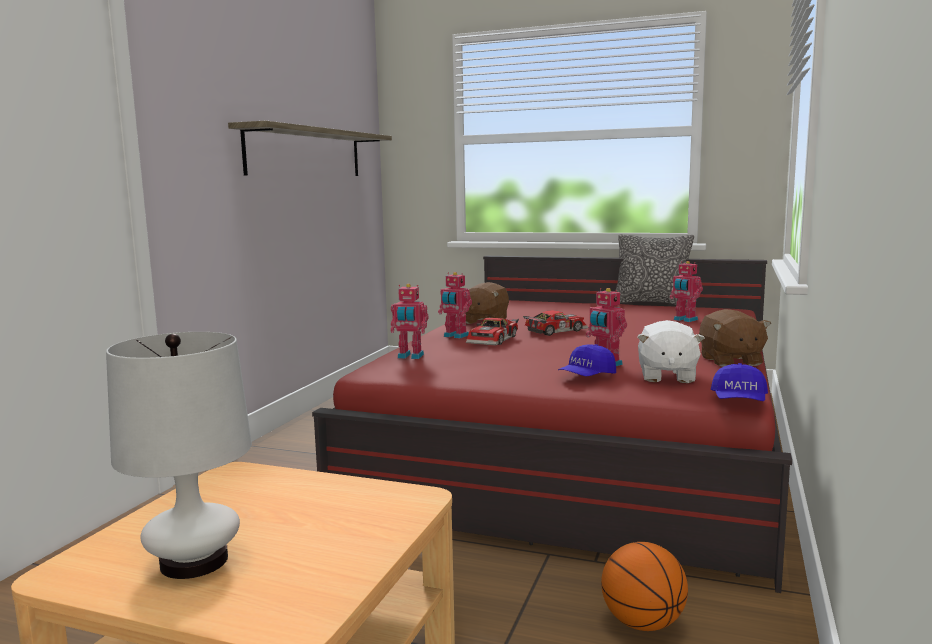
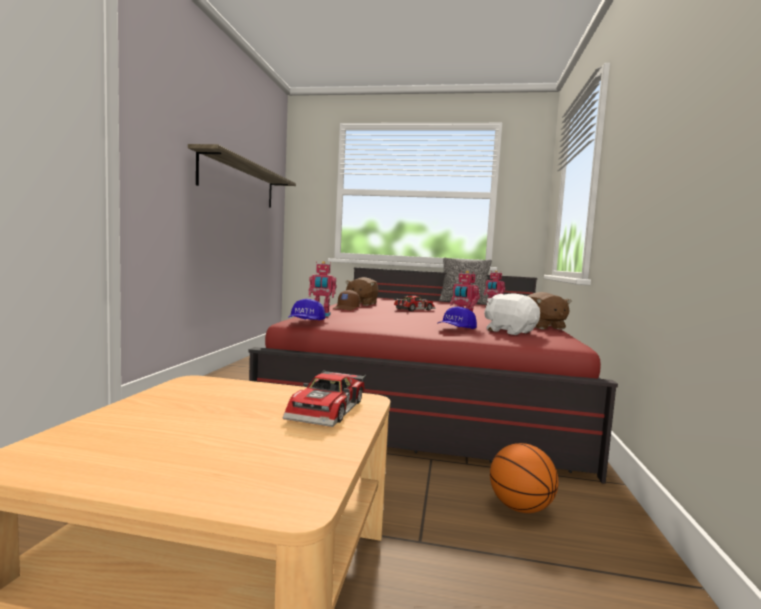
camera: 10 degrees left, 5 degrees down
(194, 562) = (169, 447): white table lamp -> none
(455, 336) = (346, 308): toy robot -> brown cap
(494, 340) = (376, 311): toy car -> toy car (330, 410)
(666, 376) = (509, 331): white plush toy -> white plush toy turned 135 degrees clockwise
(739, 401) = (572, 344): blue cap -> blue cap (306, 322)

